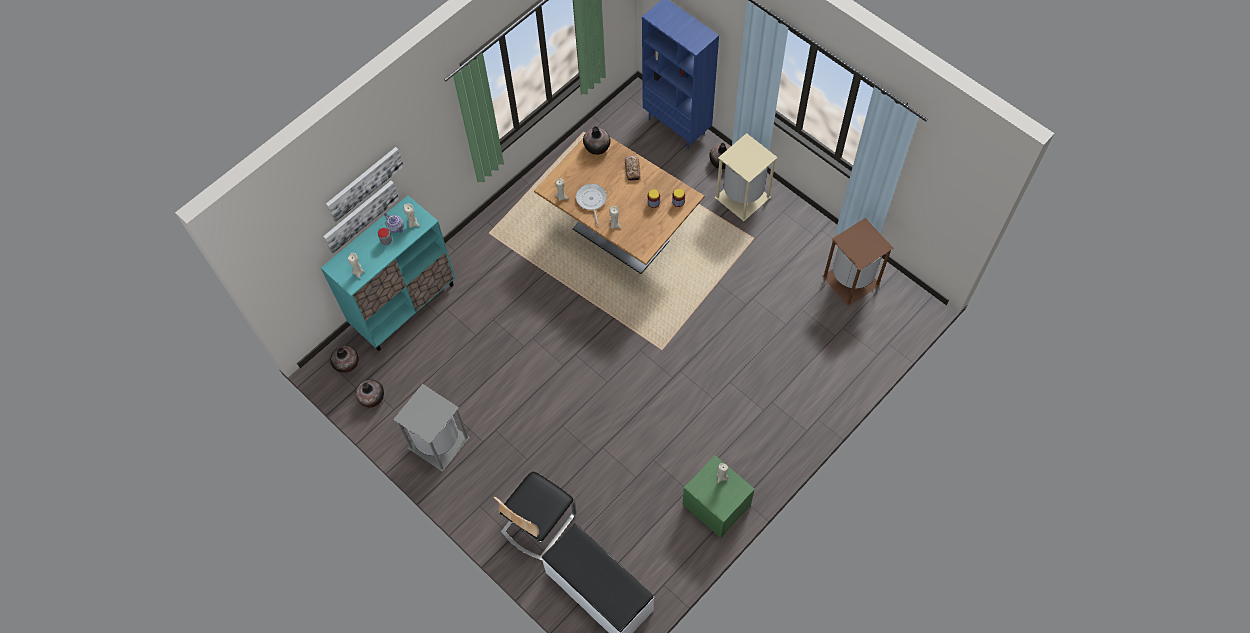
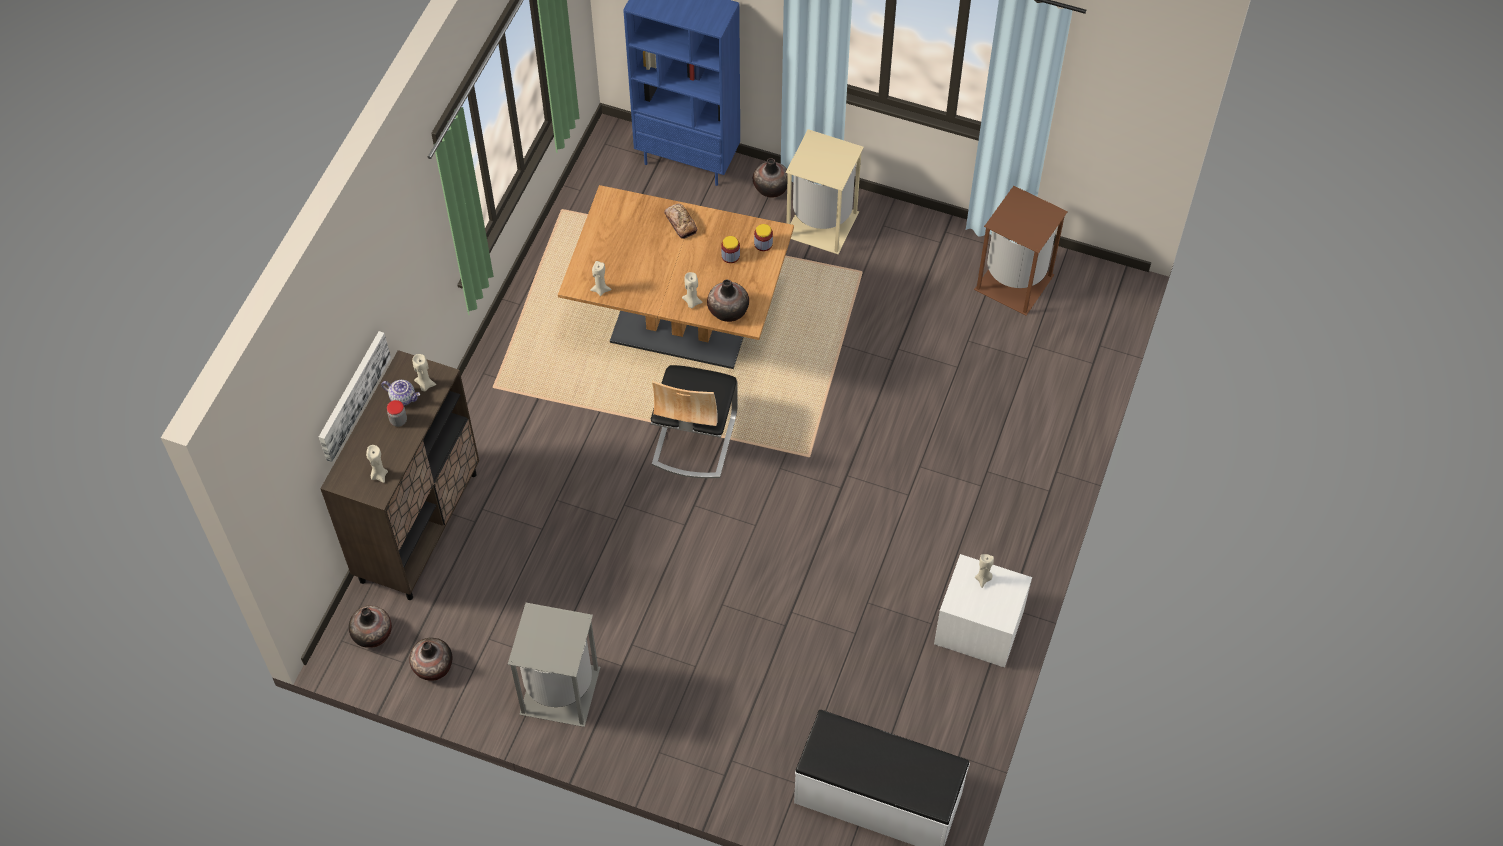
camera: 25 degrees left, 5 degrees down
(364, 183) = (353, 341): picture -> none
(404, 306) = (419, 526): turquoise cabinet -> brown cabinet
(538, 523) = (751, 743): chair -> chair (694, 439)
(591, 200) = (644, 281): frying pan -> none
(597, 147) = (617, 210): vase -> vase (728, 310)
(716, 505) = (979, 628): green nightstand -> white nightstand

